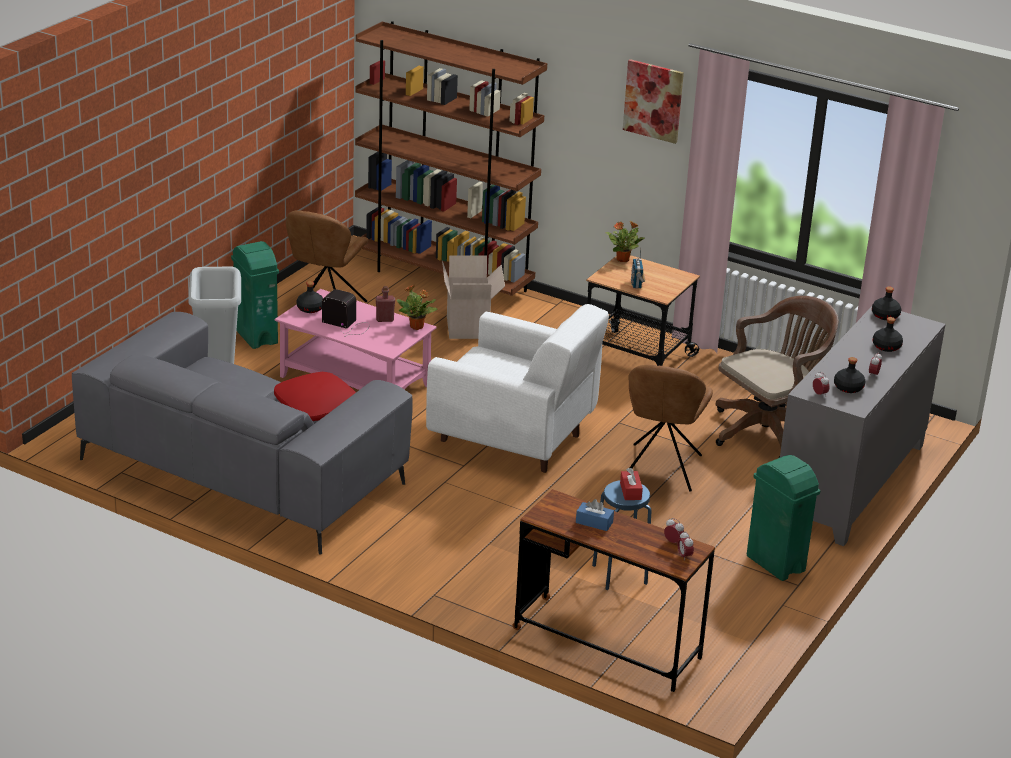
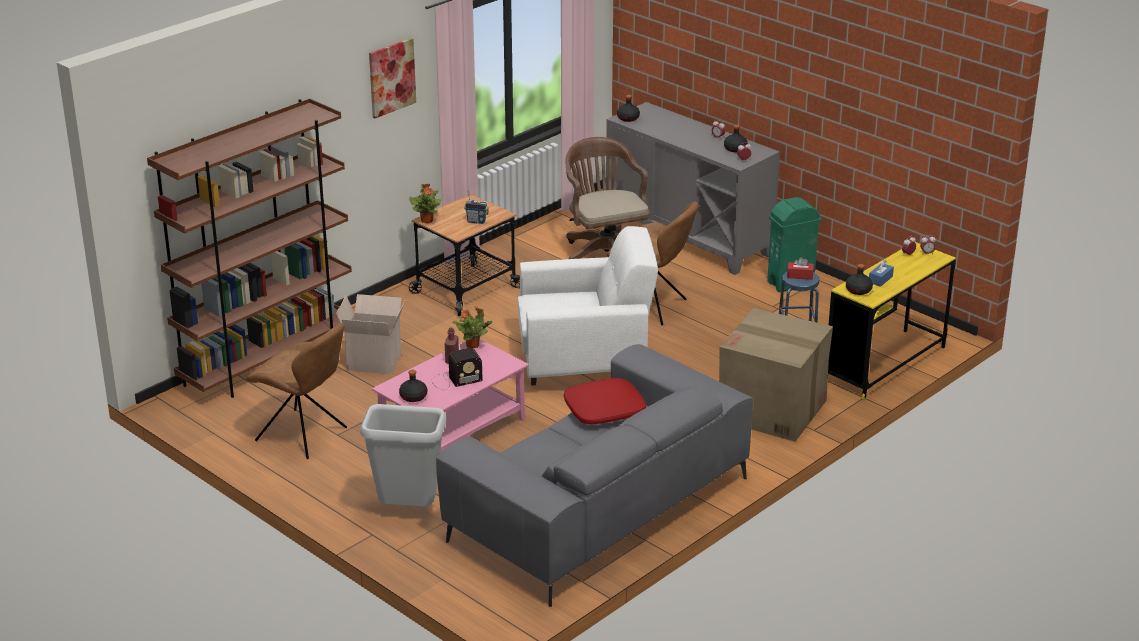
camera: 75 degrees left, 0 degrees up
(256, 336) = (337, 481): green trash can -> none
(347, 325) = (454, 380): radio -> radio turned 150 degrees counterclockwise
(466, 564) = (772, 410): none -> cardboard box
(514, 440) = (585, 364): white armchair -> white armchair turned 45 degrees clockwise
(606, 643) = (885, 364): brown desk -> yellow desk
(887, 347) = (677, 126): black bottle -> black bottle (858, 290)

